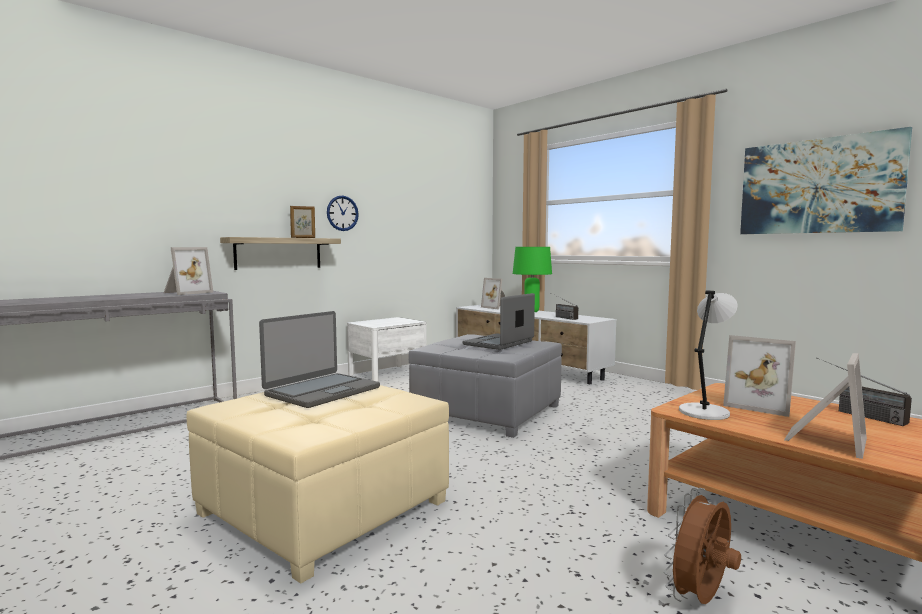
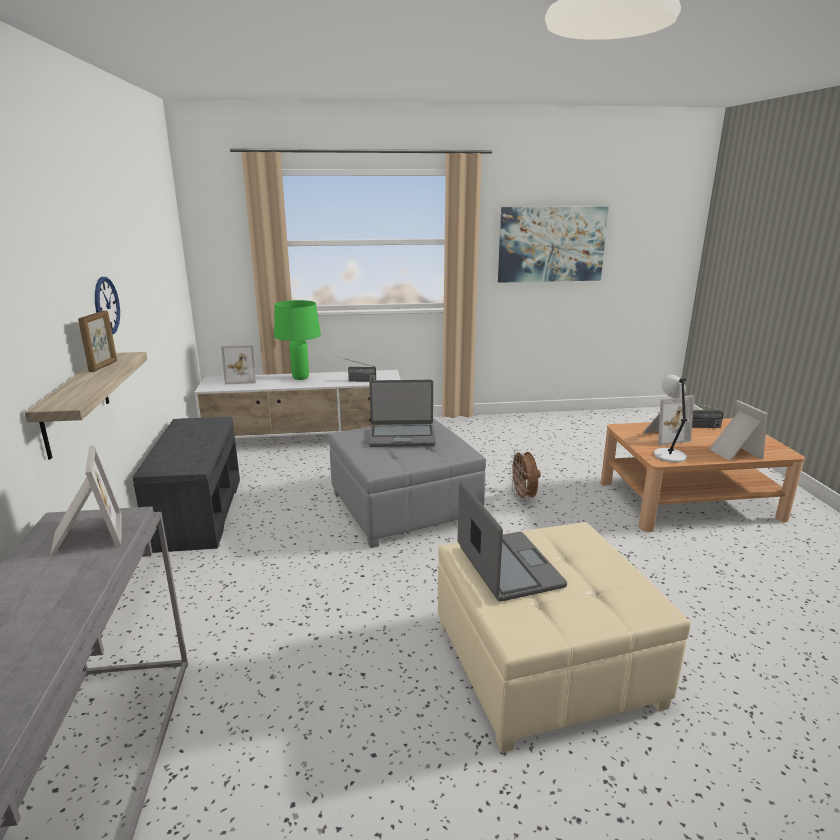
camera: 55 degrees left, 15 degrees up
(387, 374) = (197, 512): white nightstand -> grey bench
(499, 343) = (402, 436): laptop -> laptop turned 75 degrees counterclockwise
(701, 600) = (744, 564): brown fan -> brown fan (523, 498)

